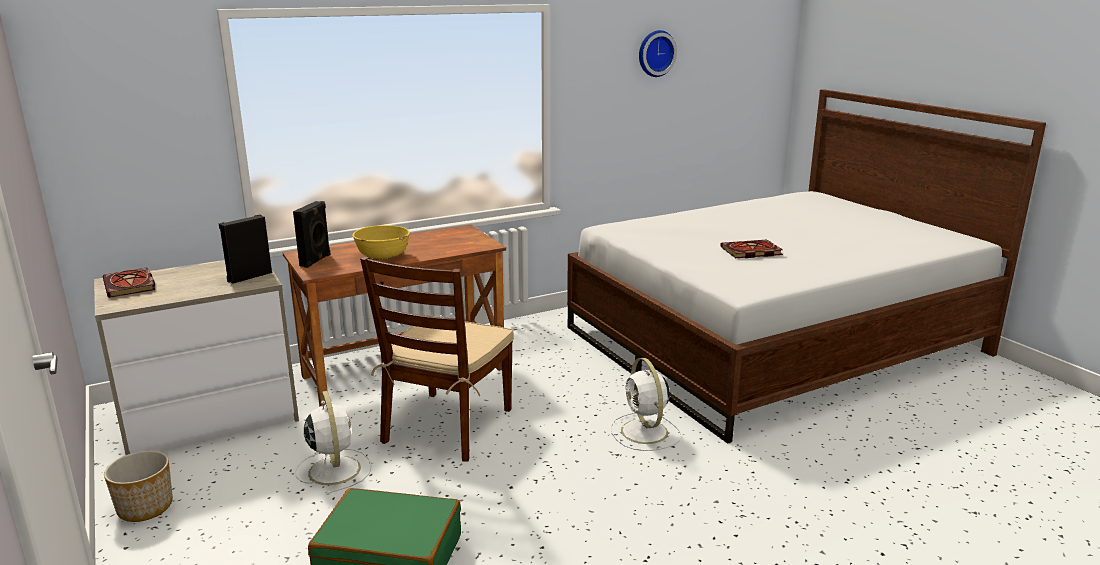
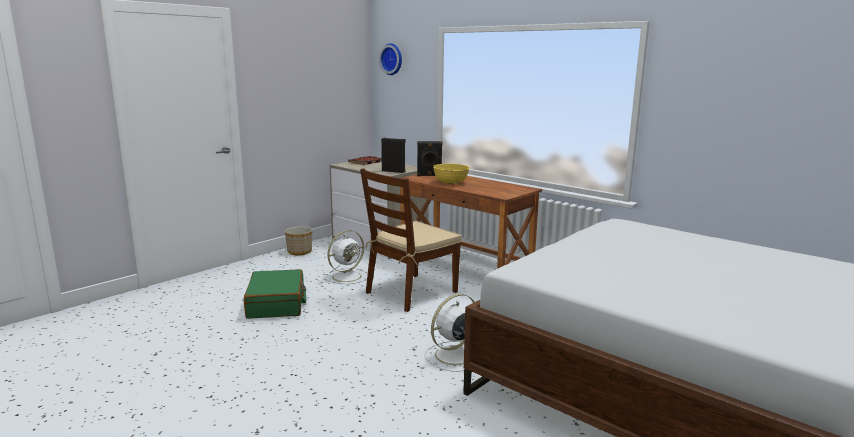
camera: 70 degrees right, 5 degrees down
(447, 426) = (411, 292): brown chair -> brown chair turned 45 degrees counterclockwise
(655, 53) = (773, 71): wall clock -> wall clock (392, 59)
(750, 252) = (635, 267): book -> none

